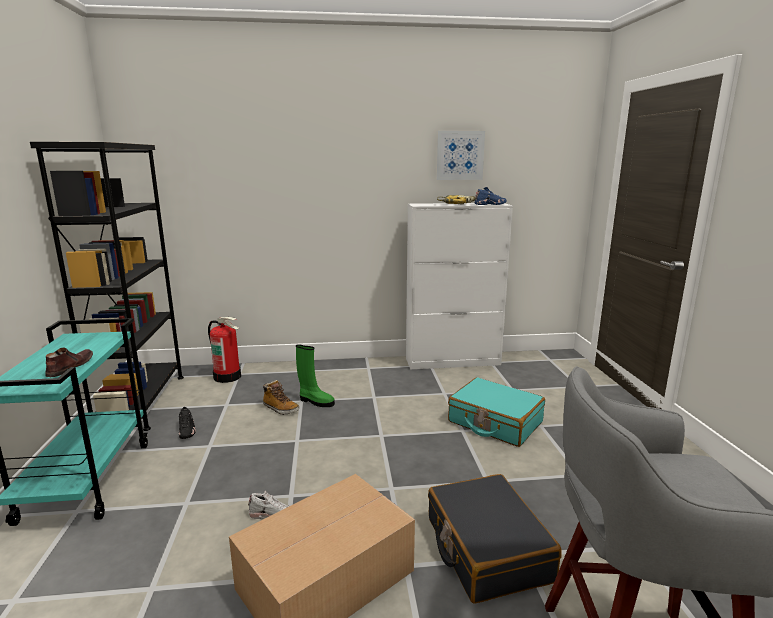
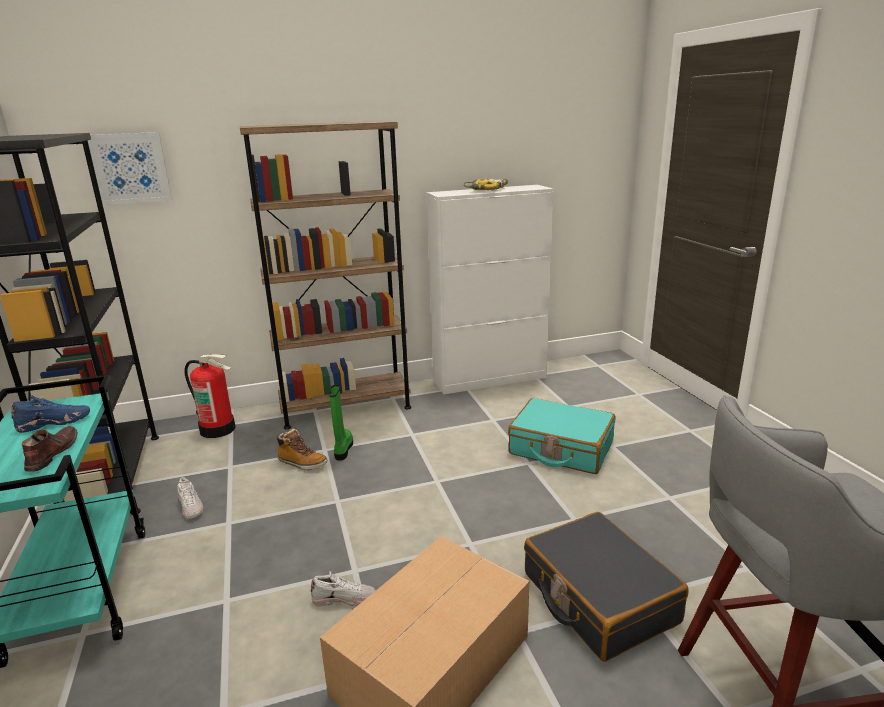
camera: 10 degrees left, 5 degrees up
(187, 430) = (191, 507): black shoe -> white shoe
(315, 401) = (343, 448): green boot -> green boot turned 105 degrees counterclockwise
(329, 370) = (345, 406): none -> brown bookcase
(460, 155) = (485, 128): picture -> picture (130, 168)
(490, 204) = (526, 188): blue shoe -> blue shoe (54, 422)

